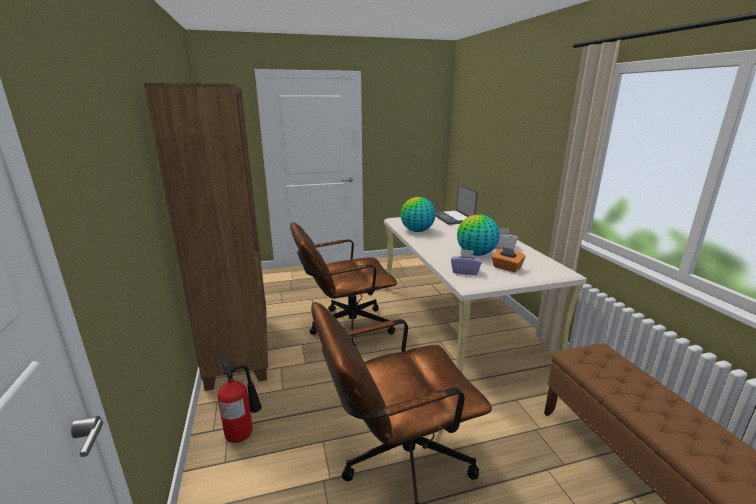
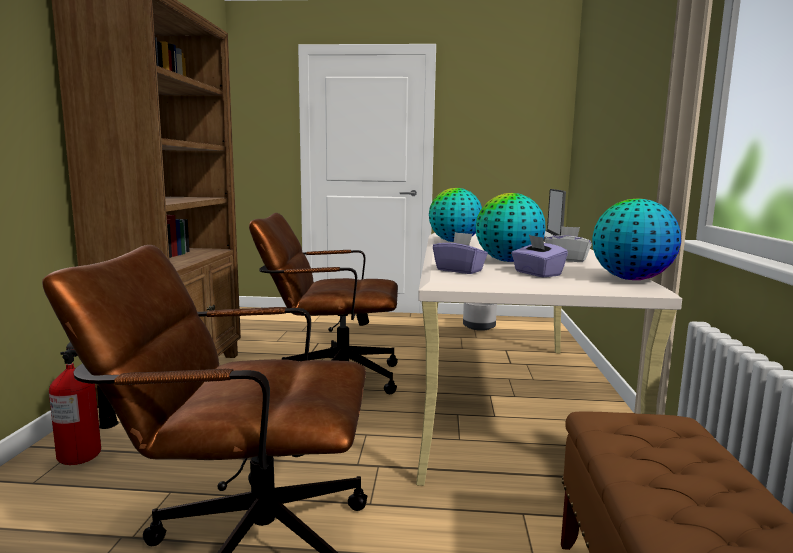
camera: 20 degrees right, 10 degrees down
(403, 267) = (478, 327): none -> grey planter
(506, 268) = (537, 273): orange tissue box -> purple tissue box
(554, 266) = (630, 279): none -> globe

